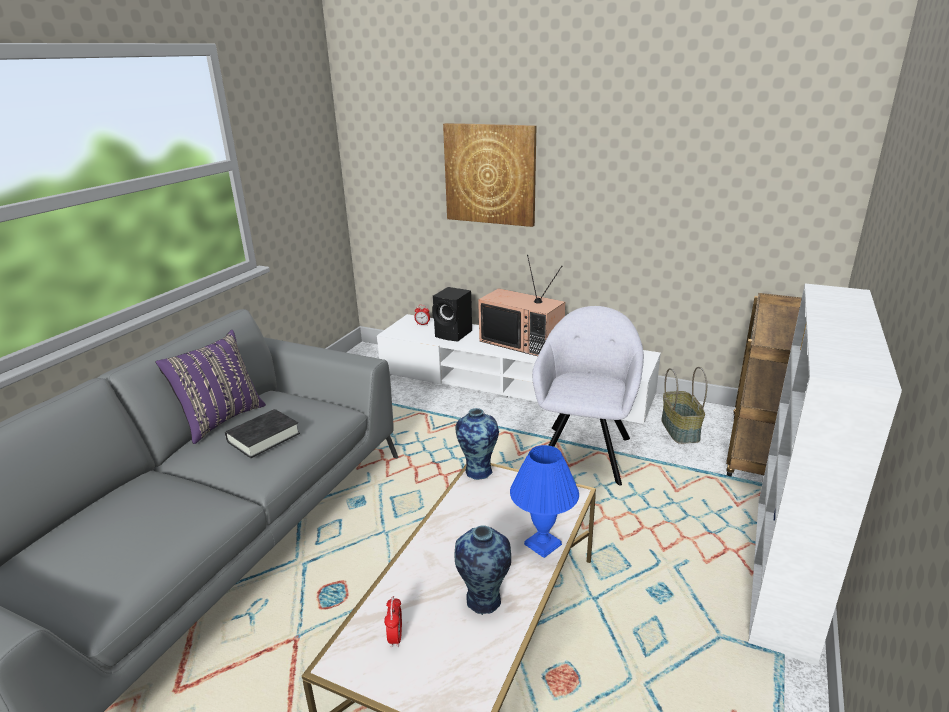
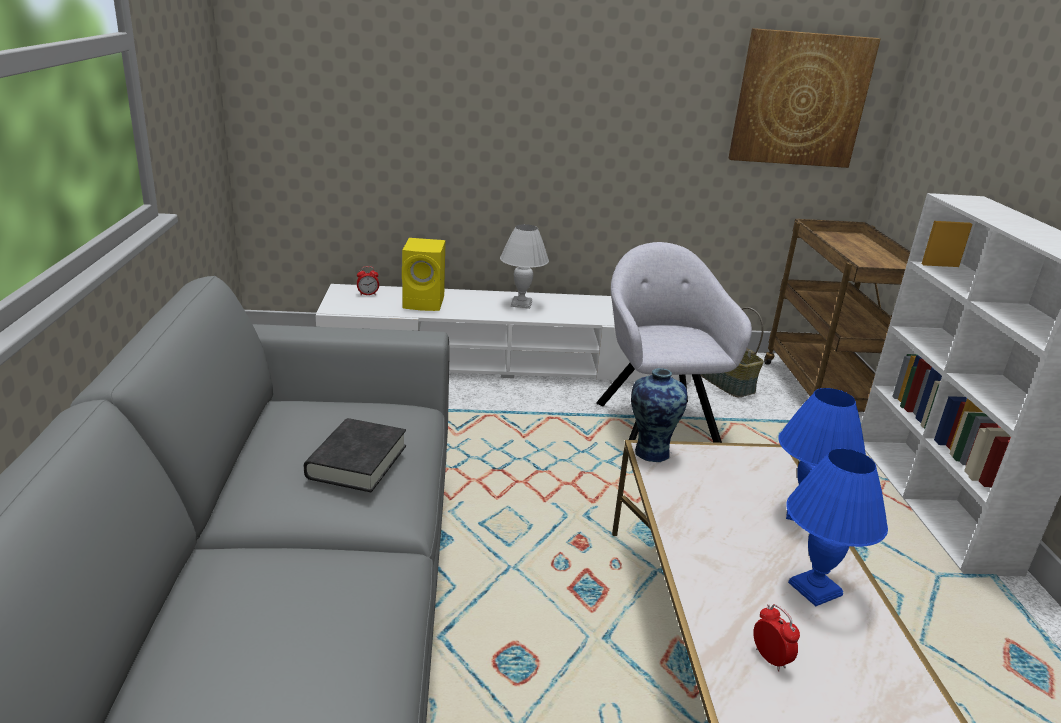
camera: 30 degrees left, 0 degrees up
(221, 419) = (249, 451): purple pillow -> none
(454, 334) = (425, 303): black speaker -> yellow speaker
(484, 601) = (814, 589): vase -> blue table lamp
(490, 174) = (469, 80): picture -> picture (800, 99)
(523, 342) = (522, 304): television -> white table lamp

